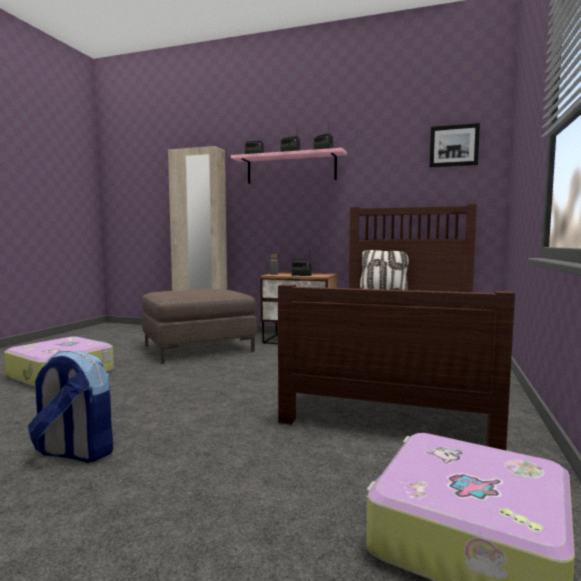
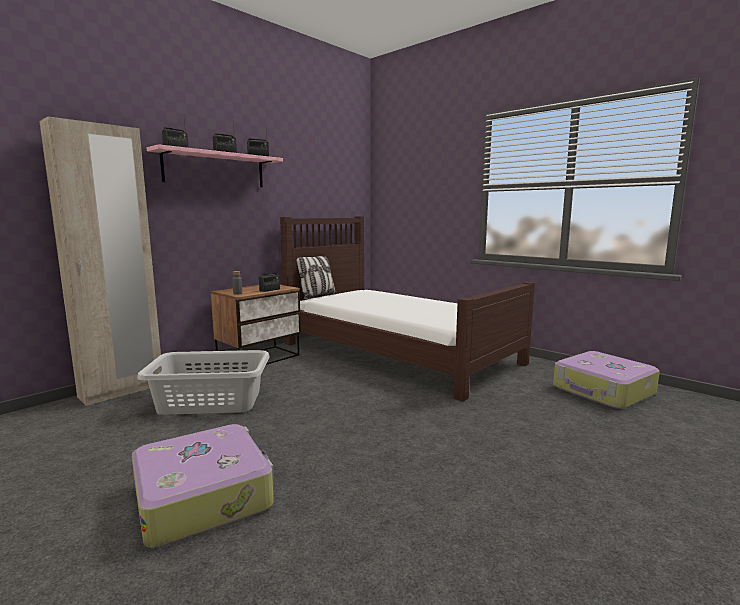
camera: 65 degrees left, 5 degrees up
(75, 453) = (486, 482): backpack -> none
(198, 348) = (210, 401): brown ottoman -> grey laundry basket
(454, 146) = (343, 168): picture -> none

